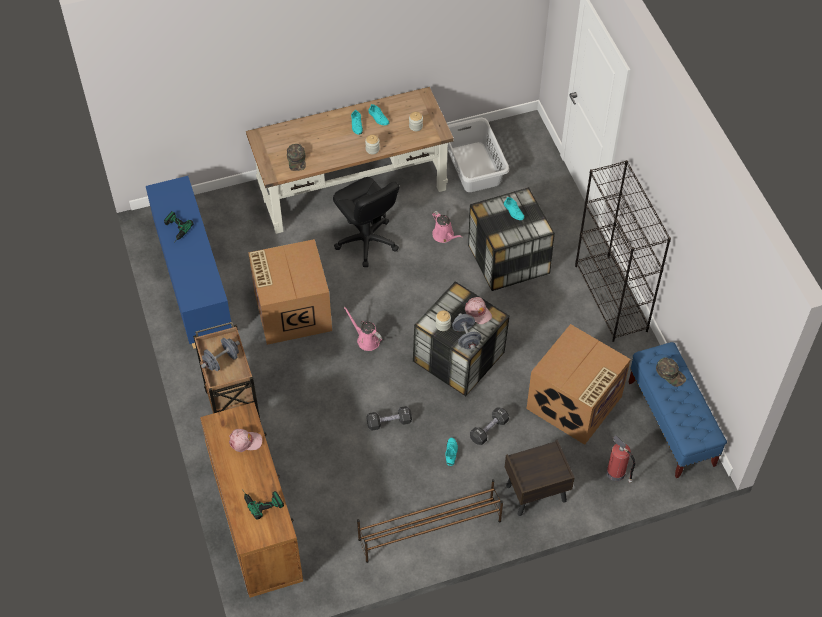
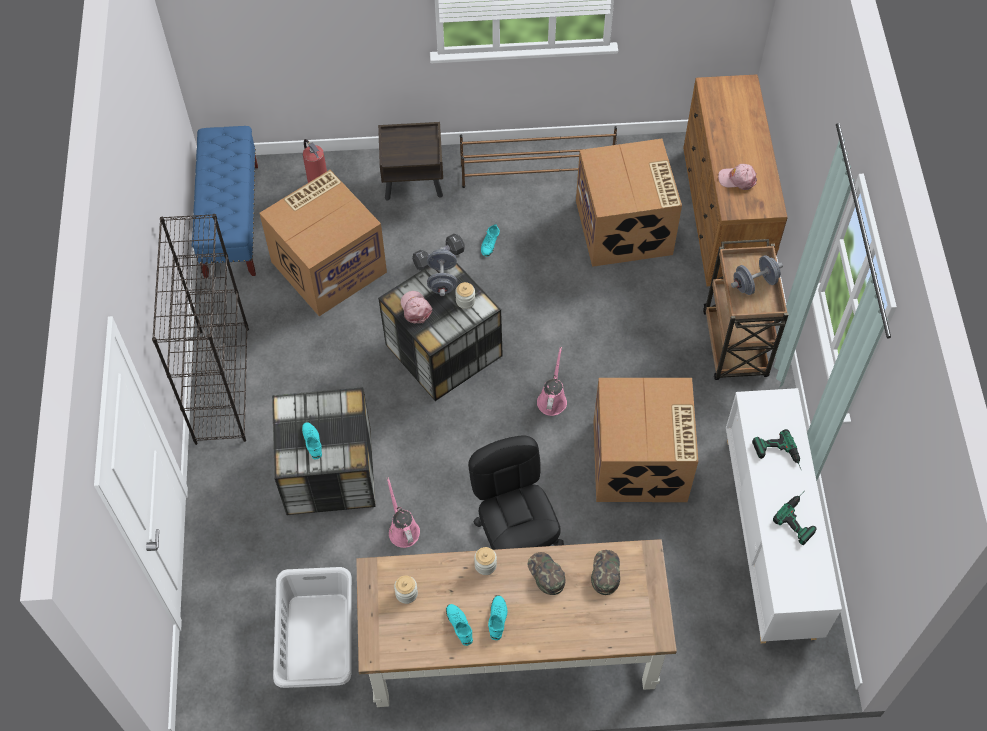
camera: 165 degrees left, 5 degrees up
(193, 282) = (770, 537): blue cabinet -> white cabinet
(261, 499) = (727, 118): power drill -> power drill (778, 456)
(340, 492) = (625, 228): none -> cardboard box
(366, 339) = (552, 399): pink watering can -> pink watering can turned 135 degrees counterclockwise
(389, 422) = (551, 291): black dumbbell -> none
(670, 373) = (218, 206): green cap -> green cap (546, 574)

